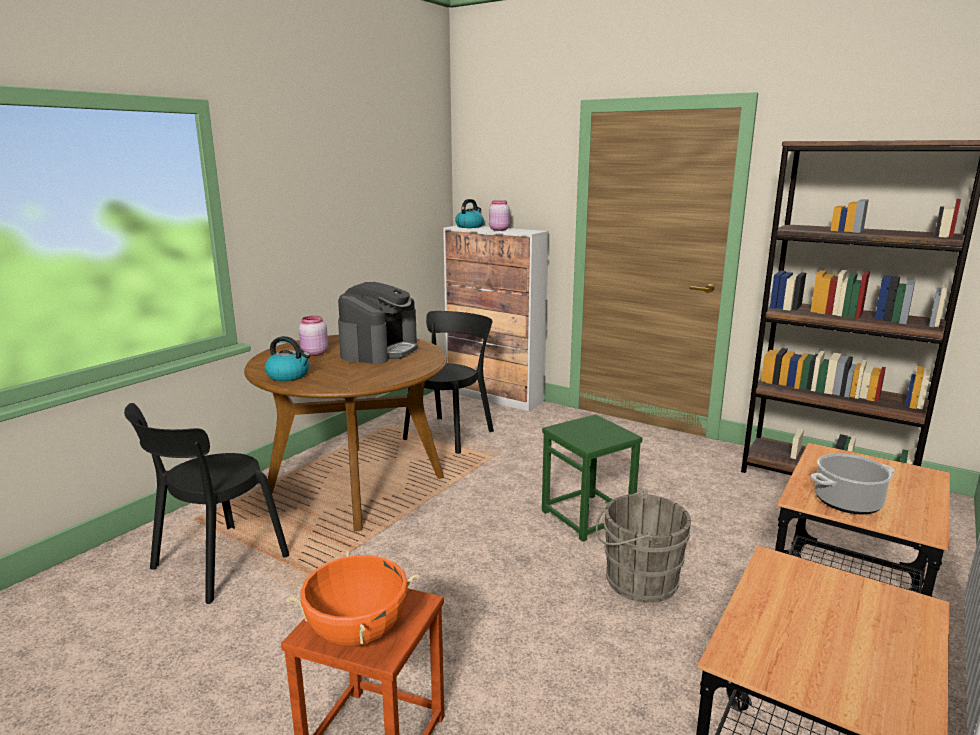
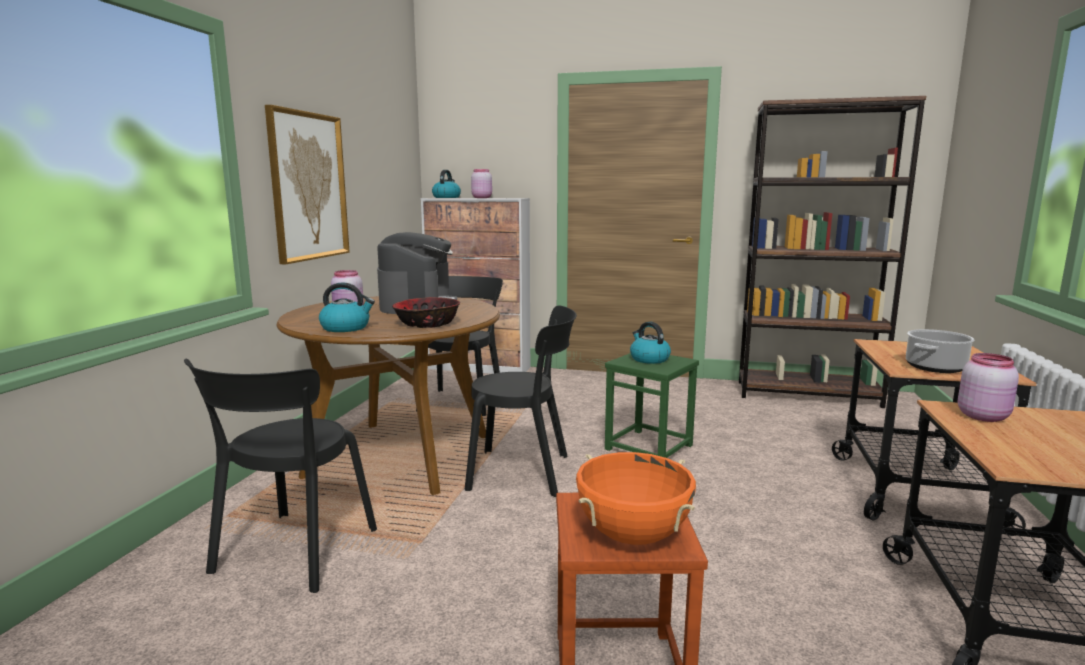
camera: 20 degrees left, 5 degrees down
(304, 231) = (308, 186): none -> picture
(357, 378) = (427, 324): none -> bowl
(448, 523) = (525, 473): none -> black chair
(590, 429) = (649, 359): none -> kettle
(636, 580) = (734, 487): grey bucket -> none
(801, 583) = (983, 416): none -> pink jar

